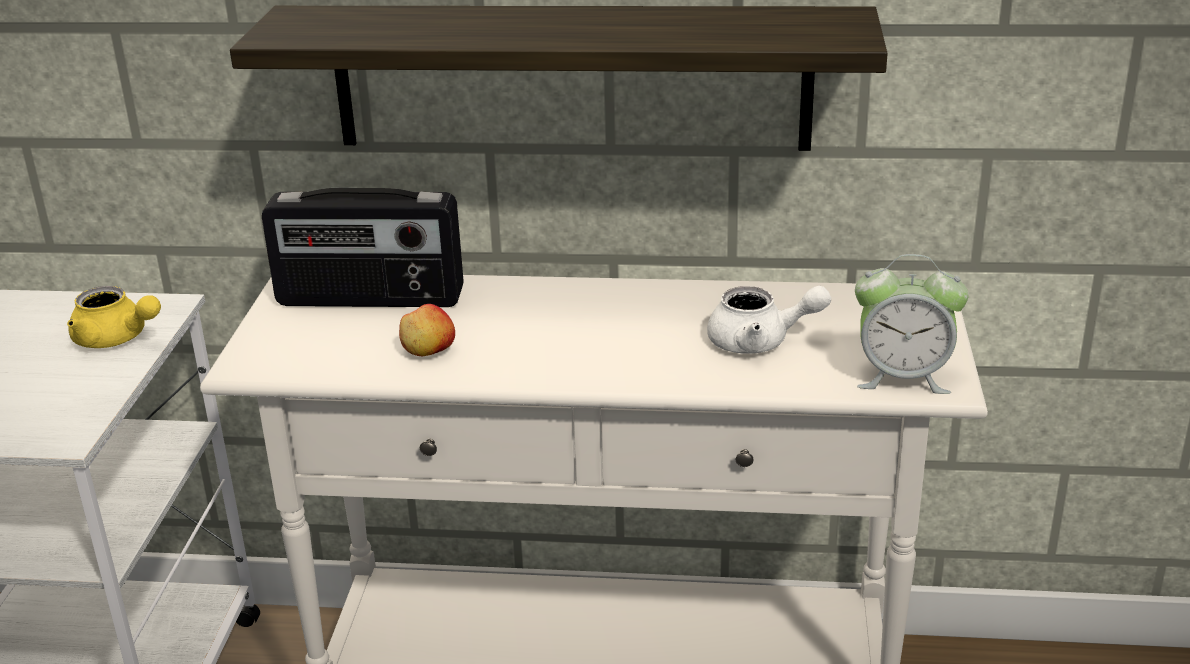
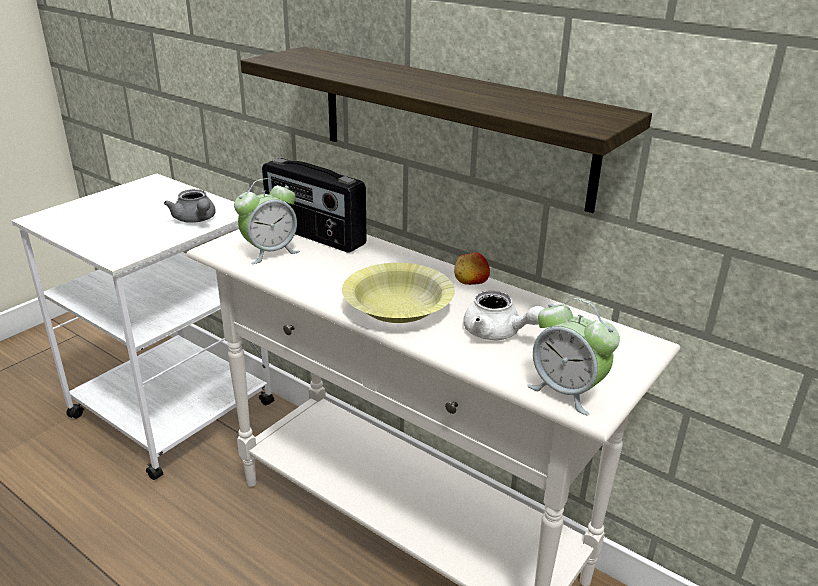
camera: 30 degrees right, 0 degrees up
(116, 339) = (196, 220): yellow teapot -> grey teapot
(337, 343) = (270, 252): none -> alarm clock
(428, 351) = (307, 272): apple -> apple (470, 282)
(606, 353) = (398, 307): none -> yellow bowl

